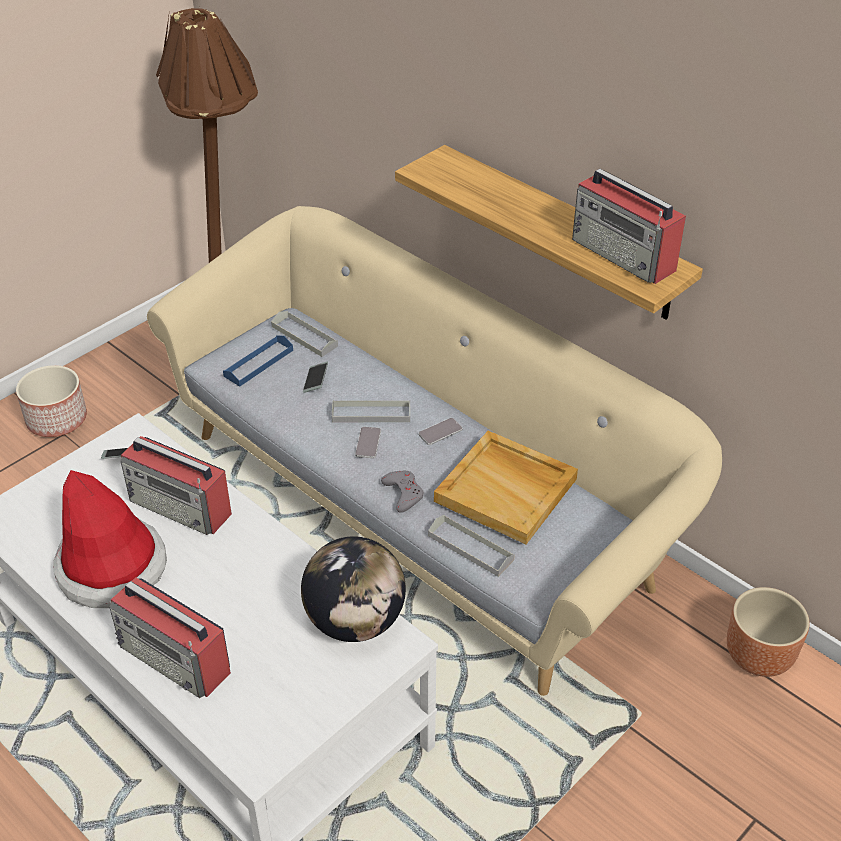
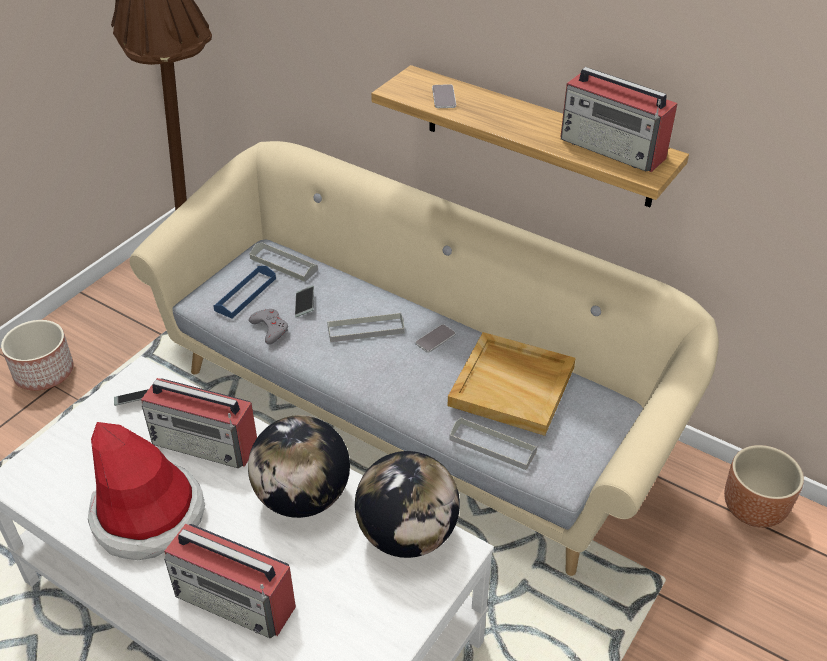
camera: 10 degrees left, 0 degrees up
(262, 571) = (302, 497): none -> globe
(368, 443) = (370, 358): phone -> phone (444, 97)
(403, 493) = (415, 401): grey game controller -> grey game controller (270, 328)

